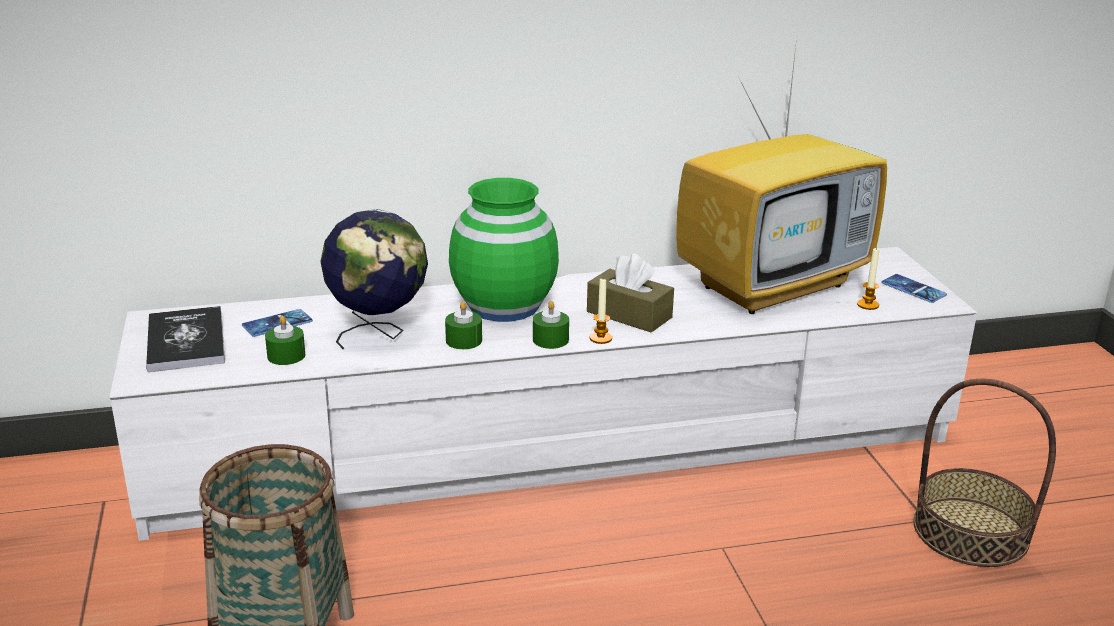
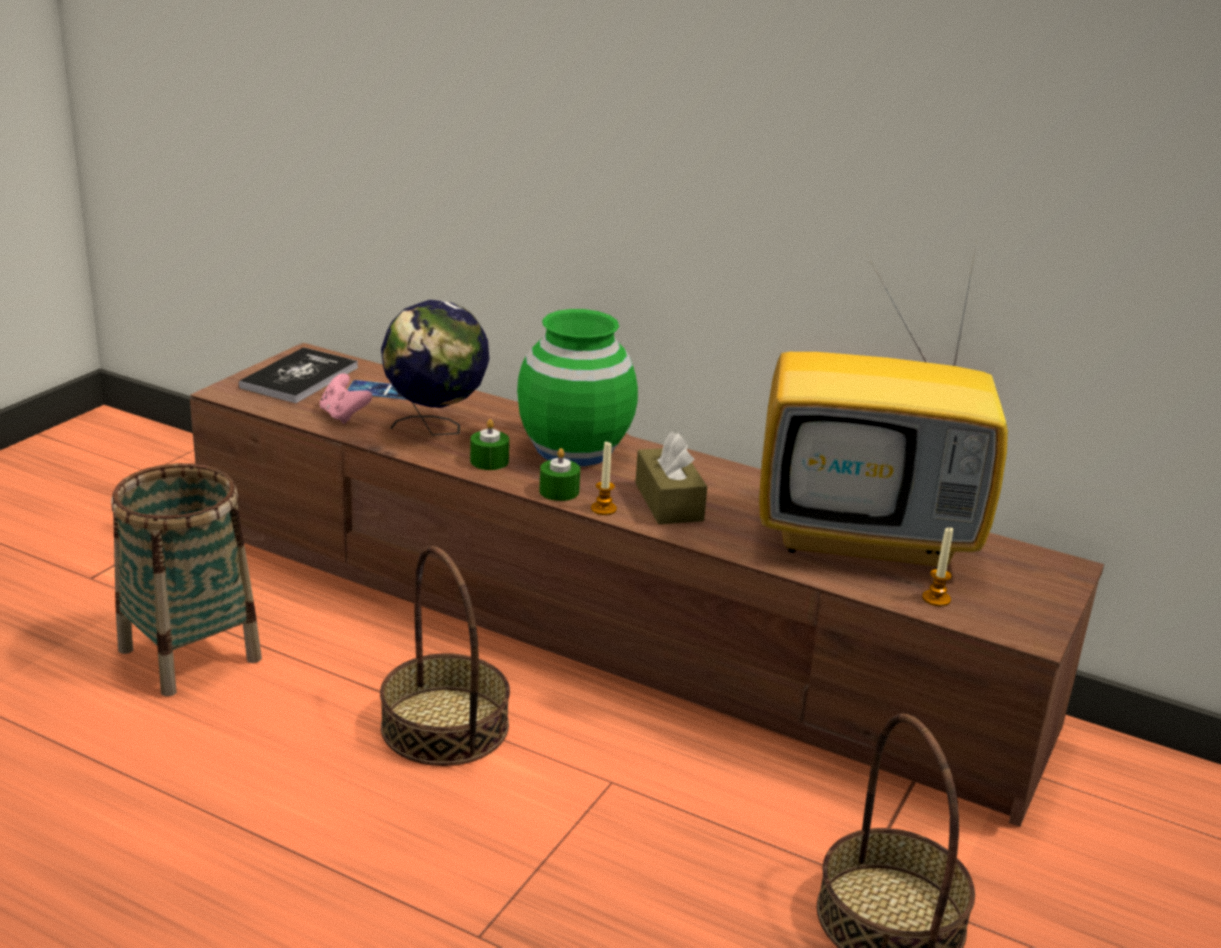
camera: 40 degrees right, 0 degrees up
(286, 355) = (343, 416): green candle -> pink game controller
(554, 447) = (602, 624): white tv stand -> brown tv stand
(566, 577) = (445, 726): none -> basket
(913, 289) = (1026, 608): phone -> none

